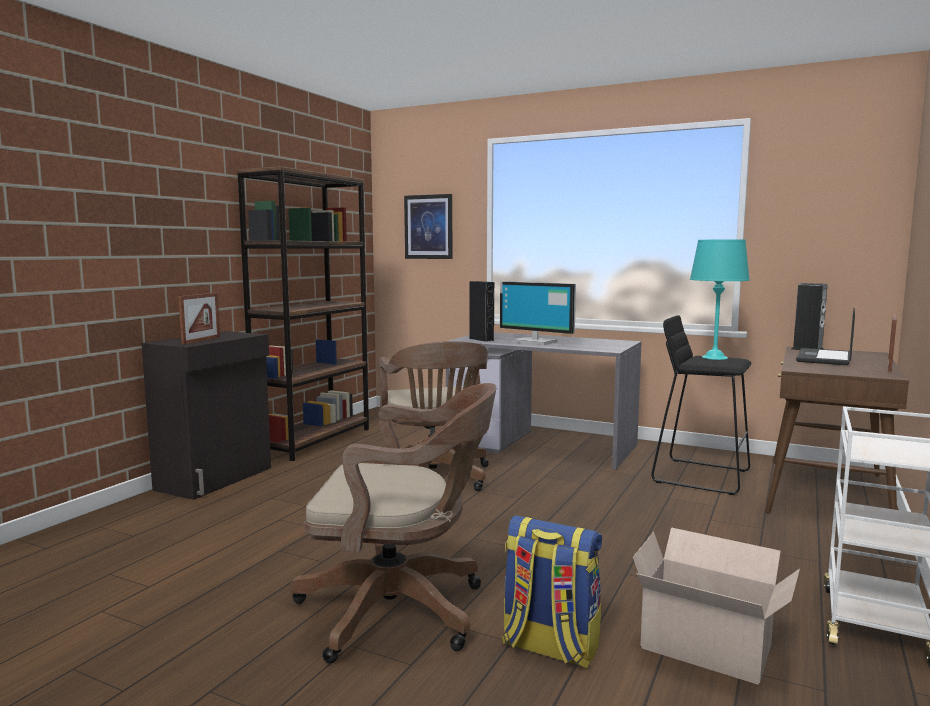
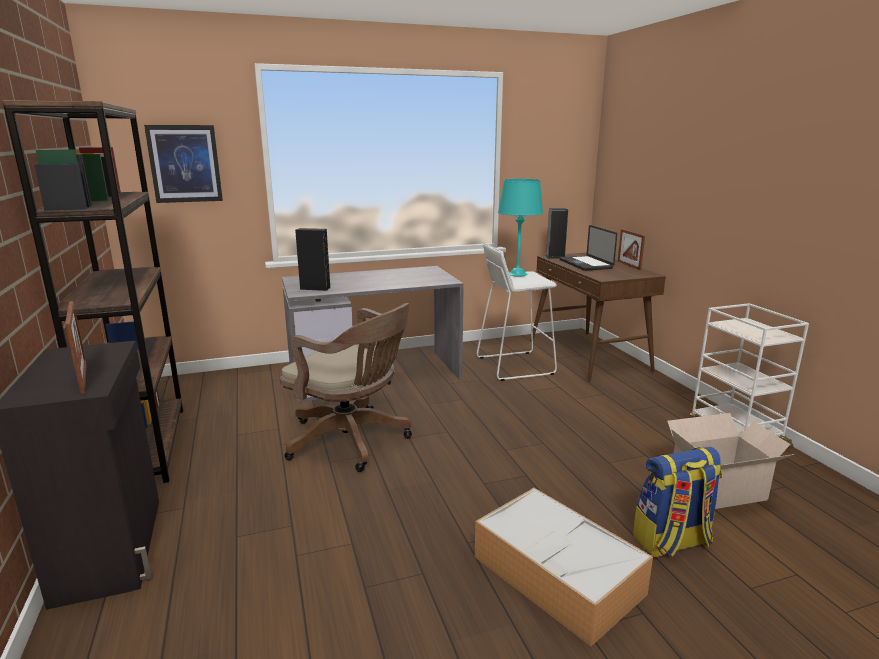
camera: 45 degrees left, 10 degrees up
(401, 611) = (559, 576): brown office chair -> storage box
(536, 342) = (369, 282): monitor -> none
(701, 476) = (514, 365): black stool -> white stool

